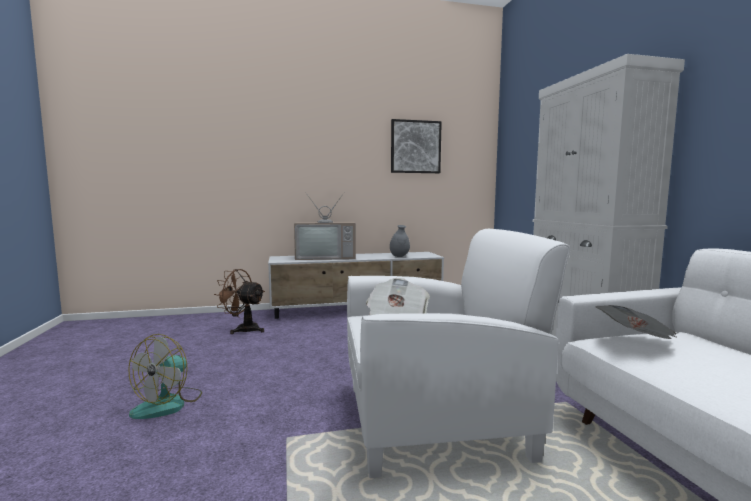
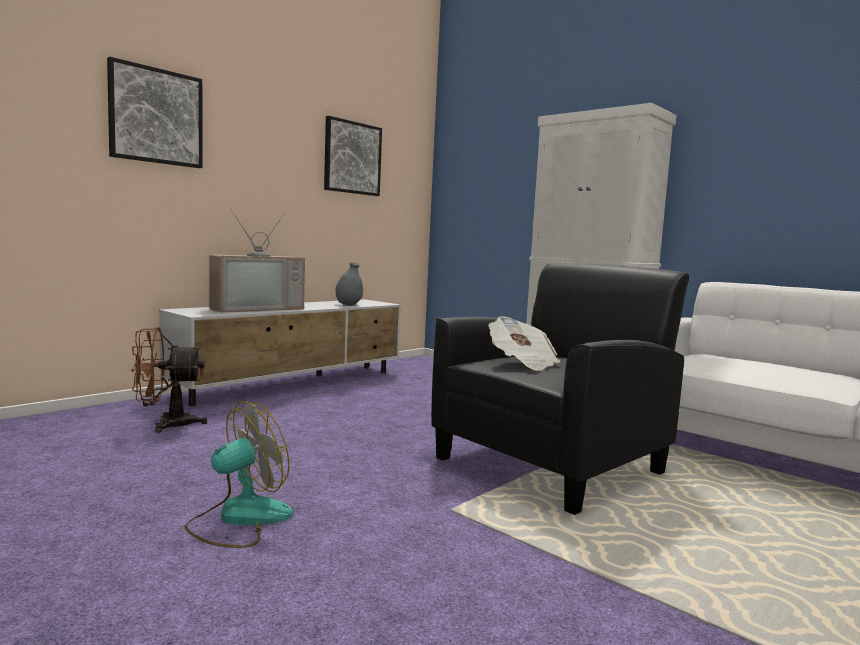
camera: 35 degrees left, 0 degrees up
(168, 404) = (239, 519): fan -> fan turned 120 degrees counterclockwise
(266, 138) = (156, 116): none -> picture
(435, 420) = (551, 465): white armchair -> black armchair
(636, 341) = (697, 360): newspaper -> none

